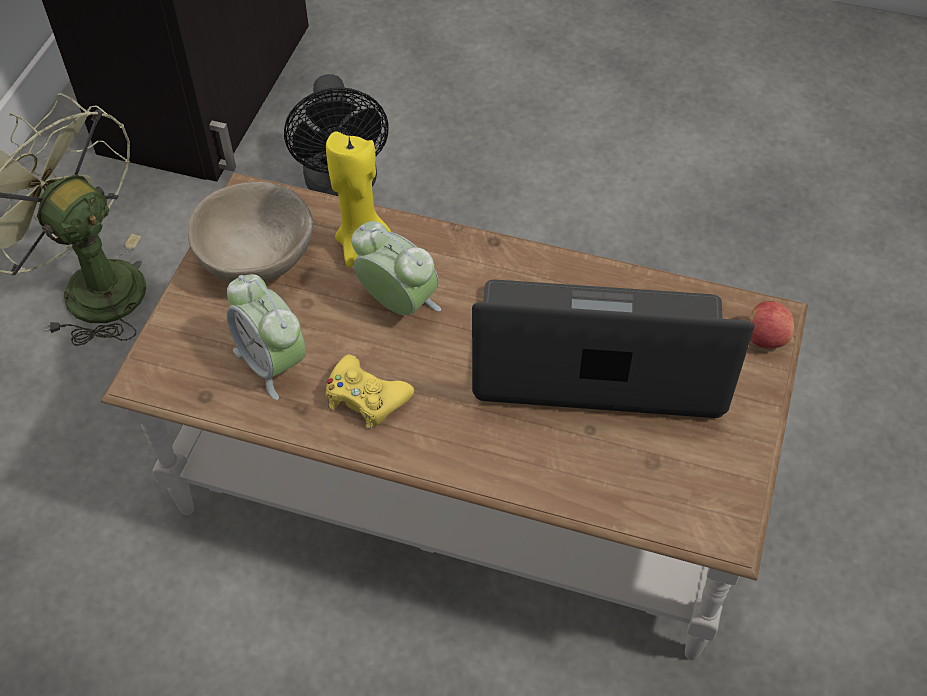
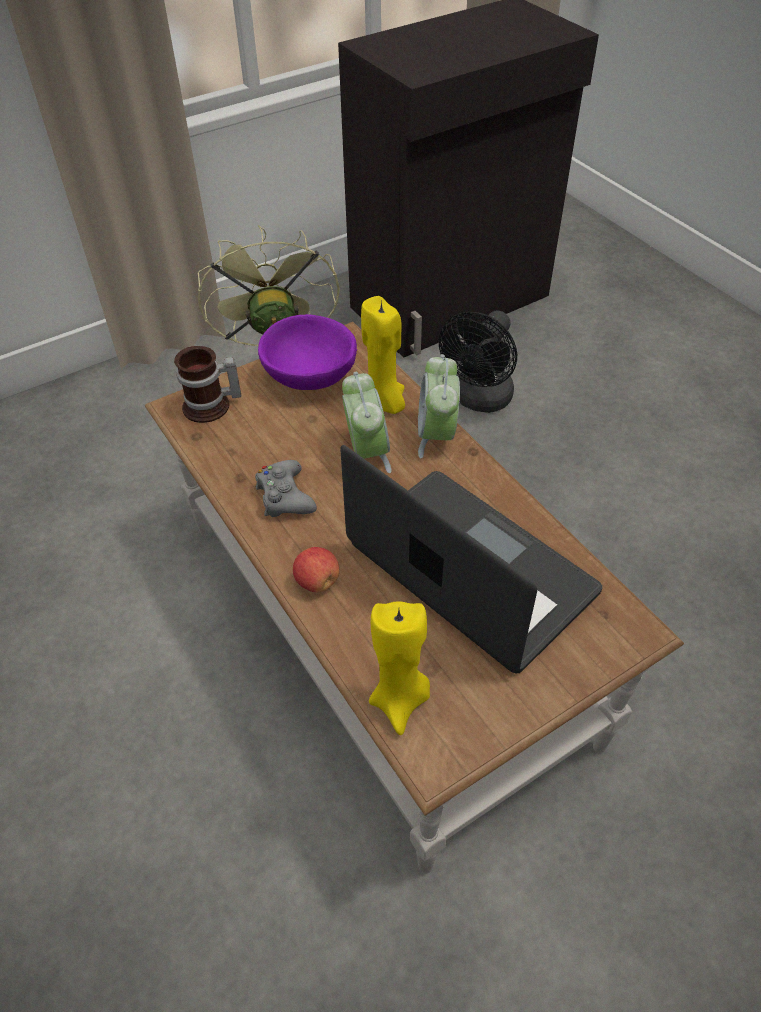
camera: 40 degrees right, 5 degrees down
(186, 356) = (211, 407): none -> mug
(256, 260) = (309, 377): beige bowl -> purple bowl
(272, 363) = (253, 441): alarm clock -> alarm clock (436, 436)
(366, 398) = (284, 496): yellow game controller -> grey game controller
(655, 505) = (400, 700): none -> yellow candle
(765, 338) = (615, 642): apple -> apple (317, 581)

